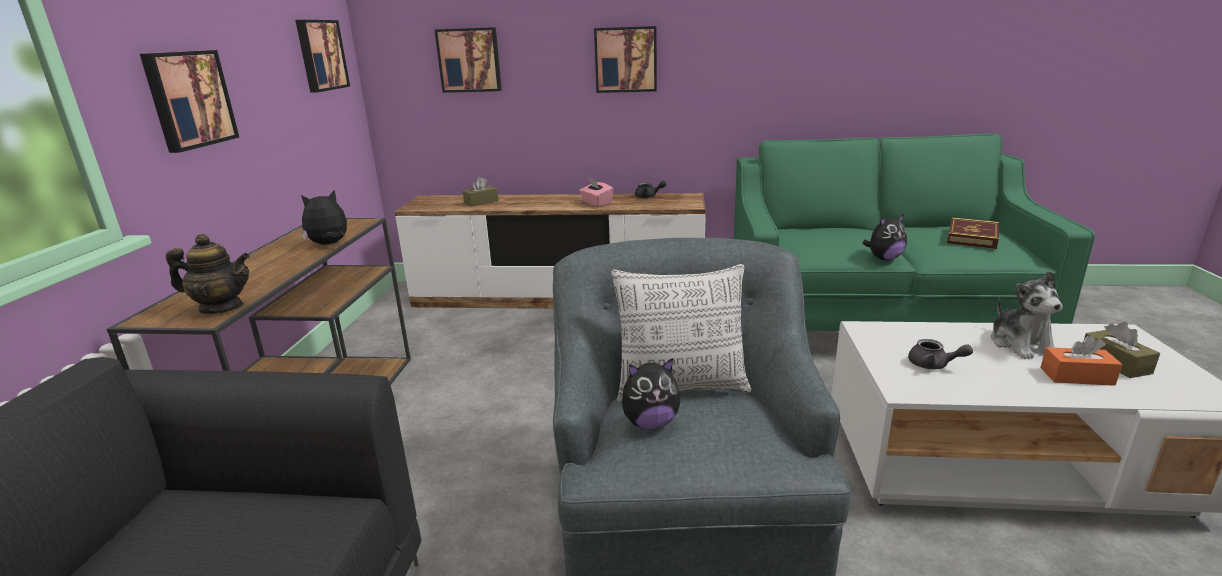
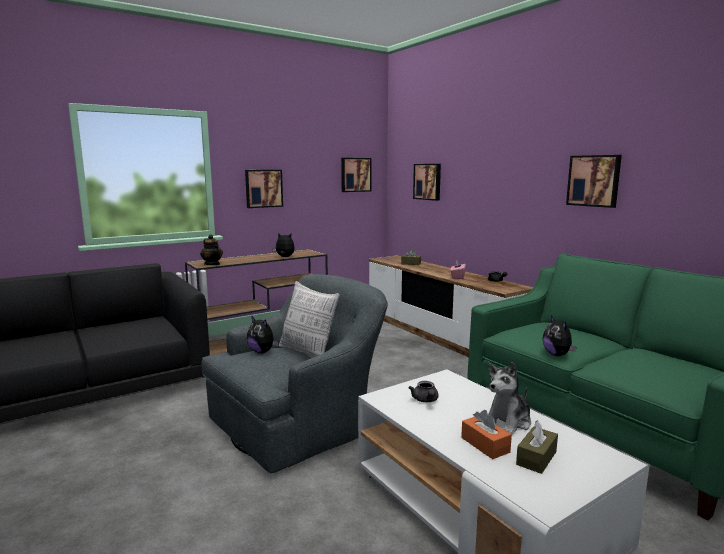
camera: 50 degrees right, 10 degrees down
(626, 59) = (501, 187): picture -> picture (594, 181)
(884, 258) = (557, 355): plush toy -> plush toy turned 45 degrees clockwise
(972, 237) = (672, 370): book -> none

